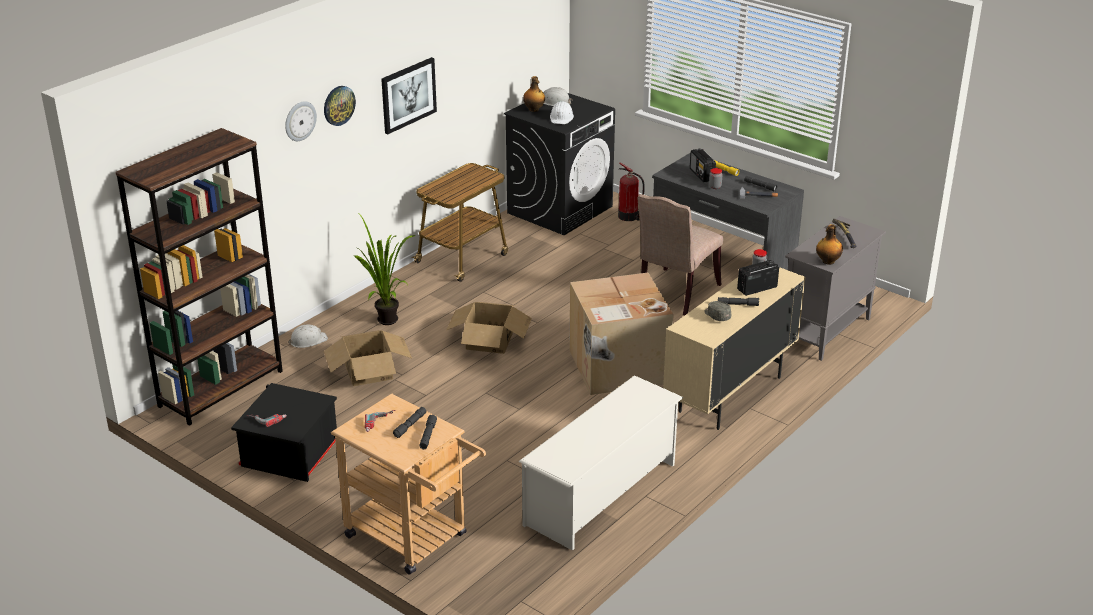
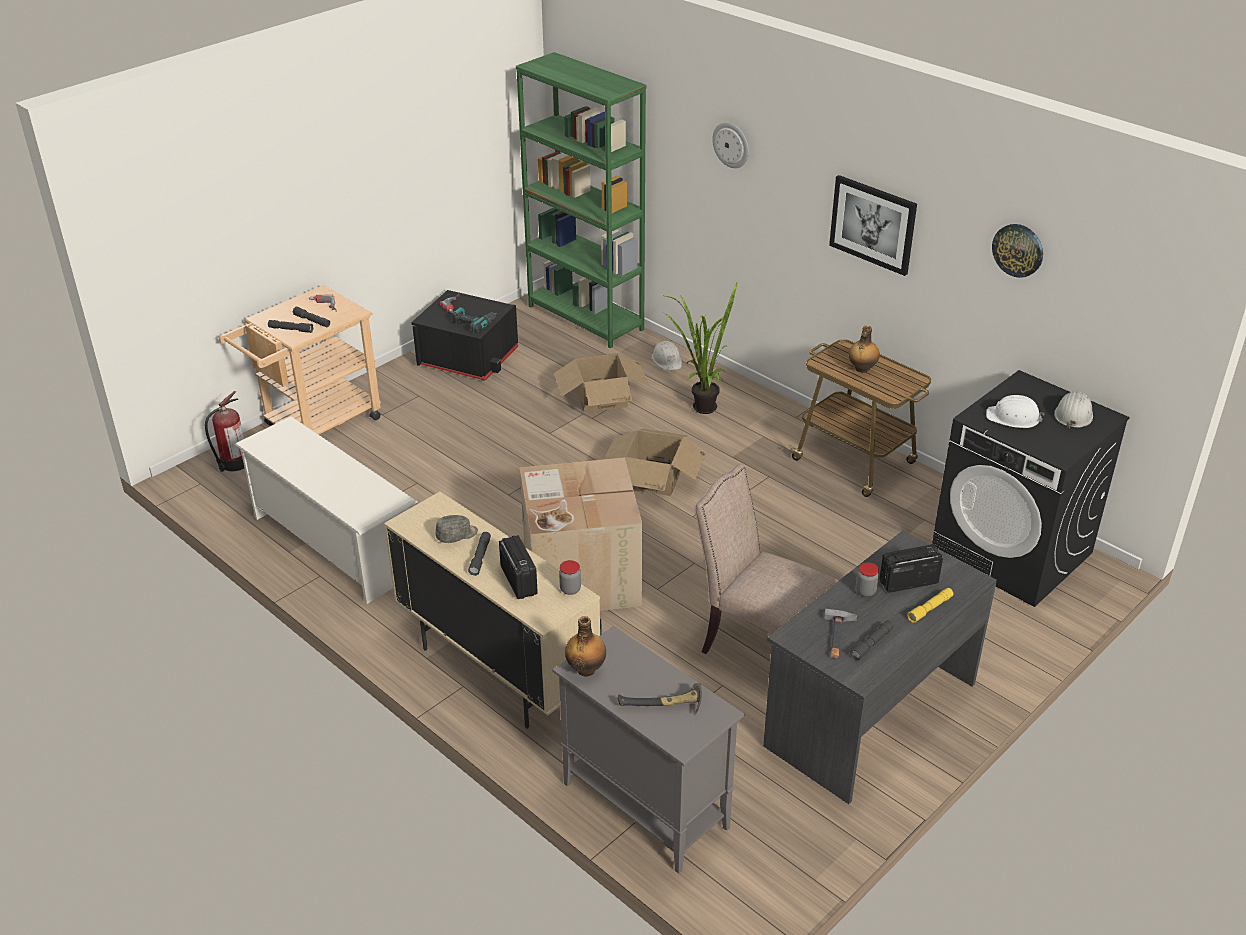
camera: 95 degrees right, 5 degrees up
(221, 388) = (586, 318): brown bookcase -> green bookcase
(306, 402) = (474, 323): none -> power drill
(338, 105) = (779, 163): wall clock -> wall clock (1018, 250)
(534, 110) = (1036, 395): bottle -> bottle (861, 369)
(629, 217) = (1002, 623): fire extinguisher -> fire extinguisher (233, 464)

